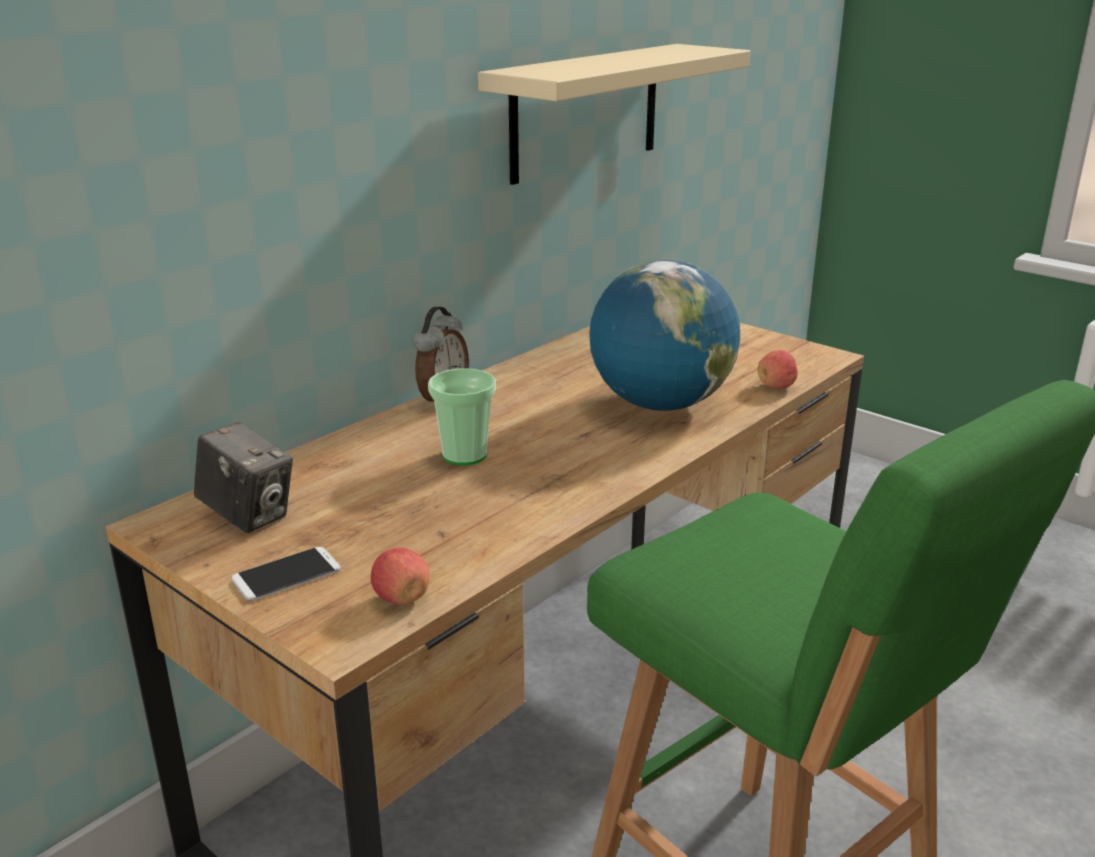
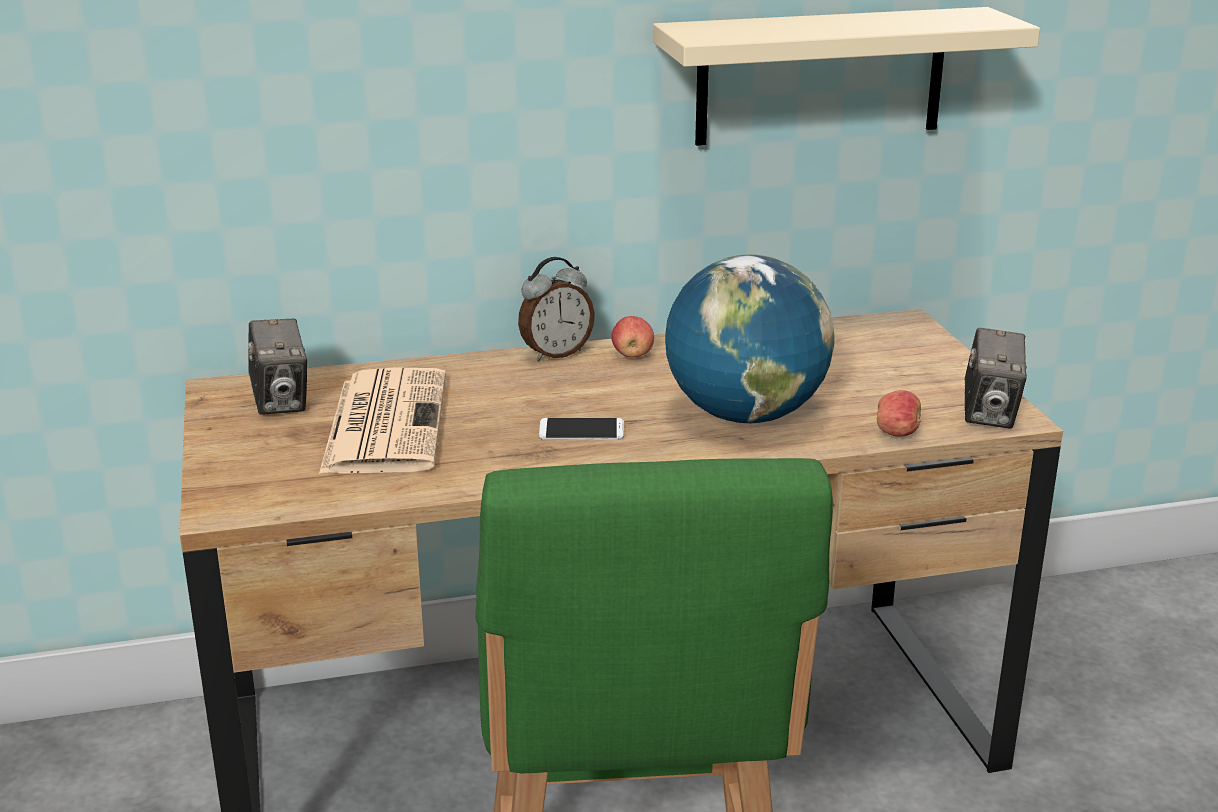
camera: 35 degrees right, 0 degrees up
(286, 575) = (247, 454): phone -> phone (581, 430)
(380, 501) = (385, 422): none -> newspaper
(401, 598) = (296, 498): apple -> apple (632, 355)
(464, 455) = (502, 407): cup -> none
(808, 357) = (990, 414): none -> camera

